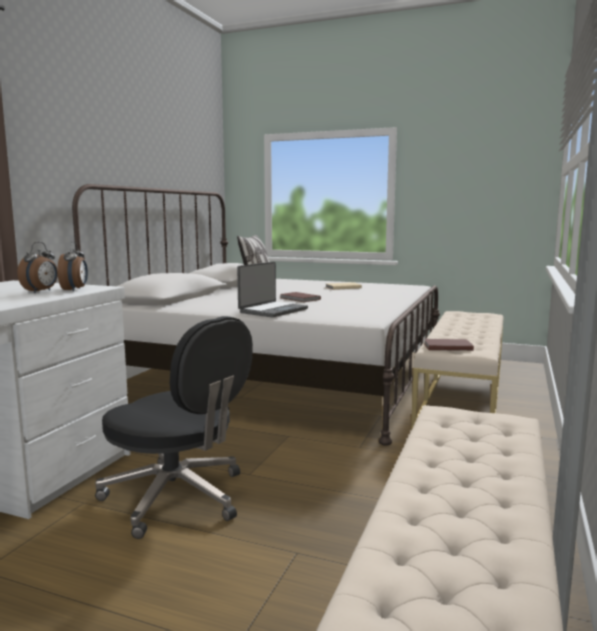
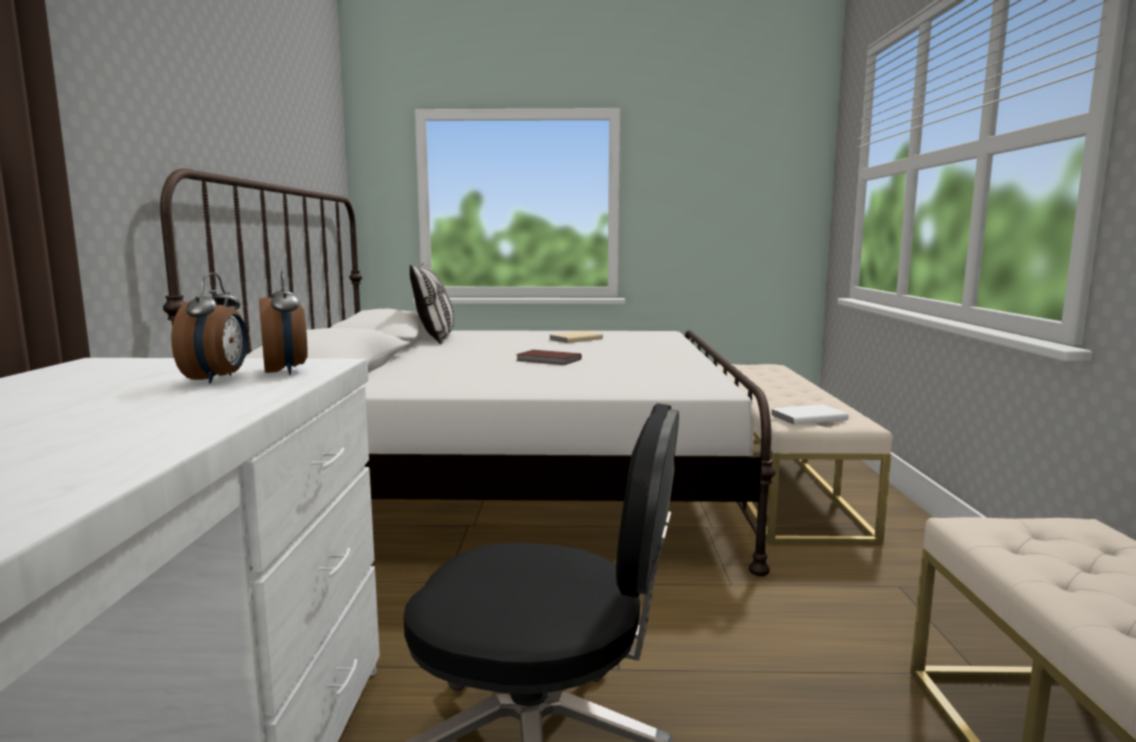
camera: 20 degrees left, 0 degrees up
(272, 311) = (546, 382): laptop -> none
(447, 346) = (806, 417): brown book -> white book

